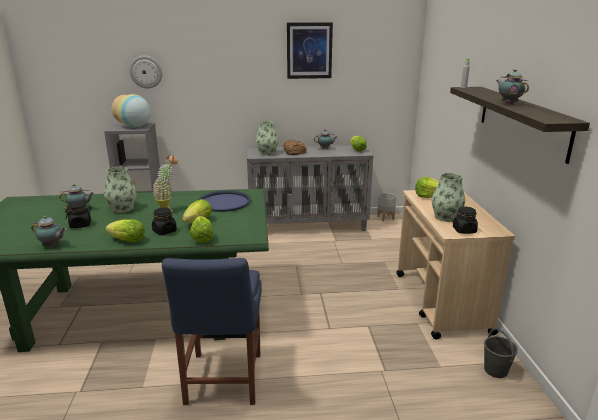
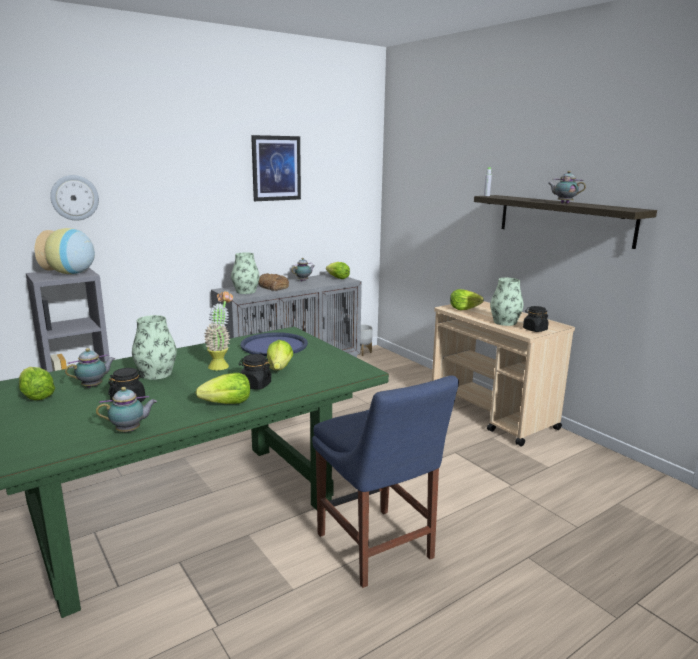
camera: 30 degrees left, 5 degrees down
(202, 239) = (313, 383): lettuce -> lettuce (36, 396)
(496, 370) = (589, 456): grey bucket -> none

